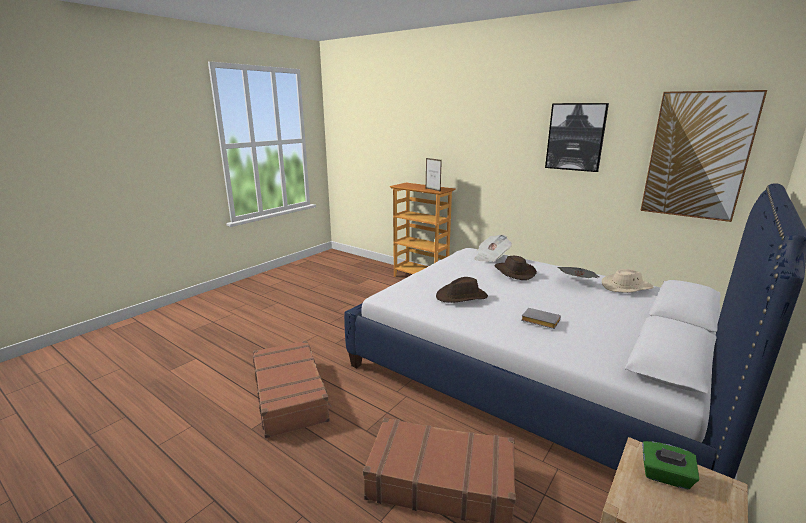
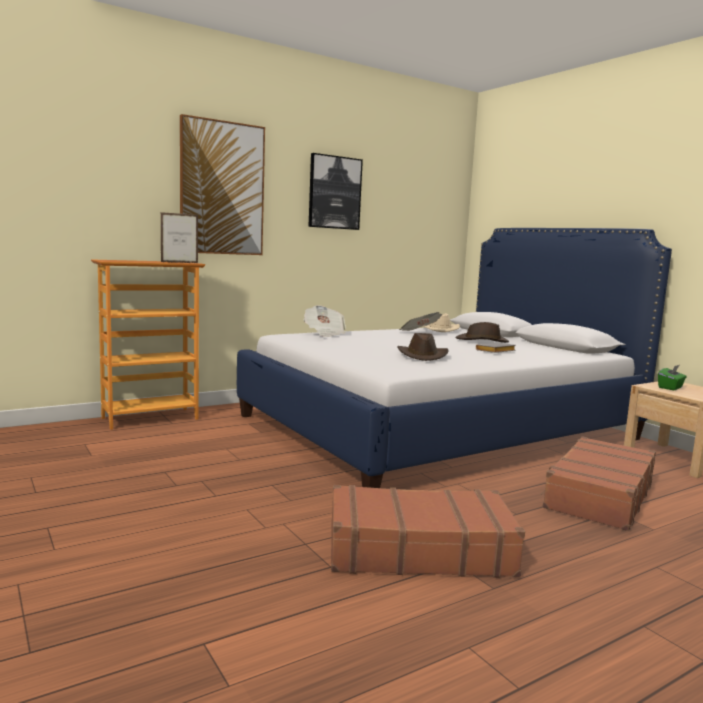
camera: 70 degrees left, 10 degrees down
(513, 272) = (377, 336): brown hat -> brown hat (482, 341)
(697, 156) = (422, 213): picture -> picture (222, 188)

